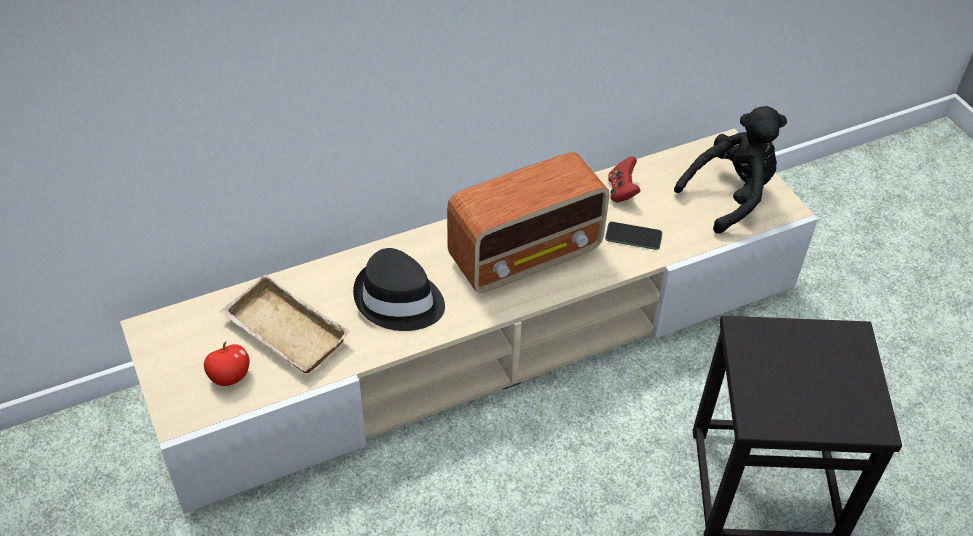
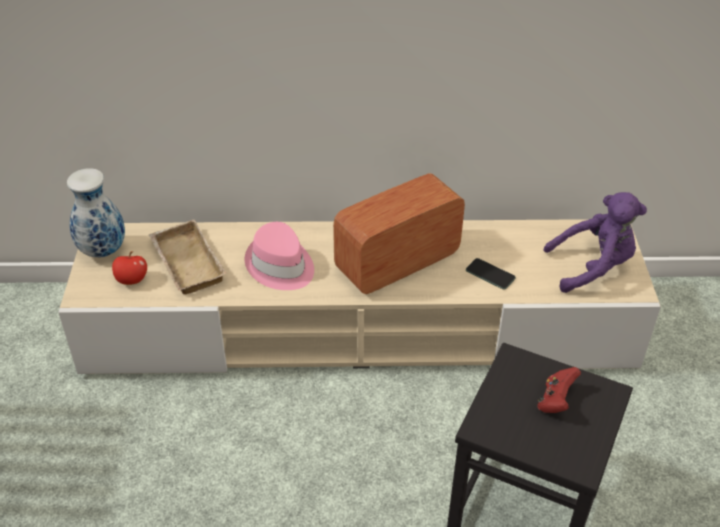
camera: 25 degrees right, 5 degrees down
(166, 350) = (102, 250): none -> vase
(398, 300) = (280, 266): black hat -> pink hat
(527, 255) = (396, 263): radio -> radio turned 150 degrees clockwise
(622, 191) = (502, 239): red game controller -> red game controller (555, 401)
(730, 195) = (592, 267): black plush toy -> purple plush toy

